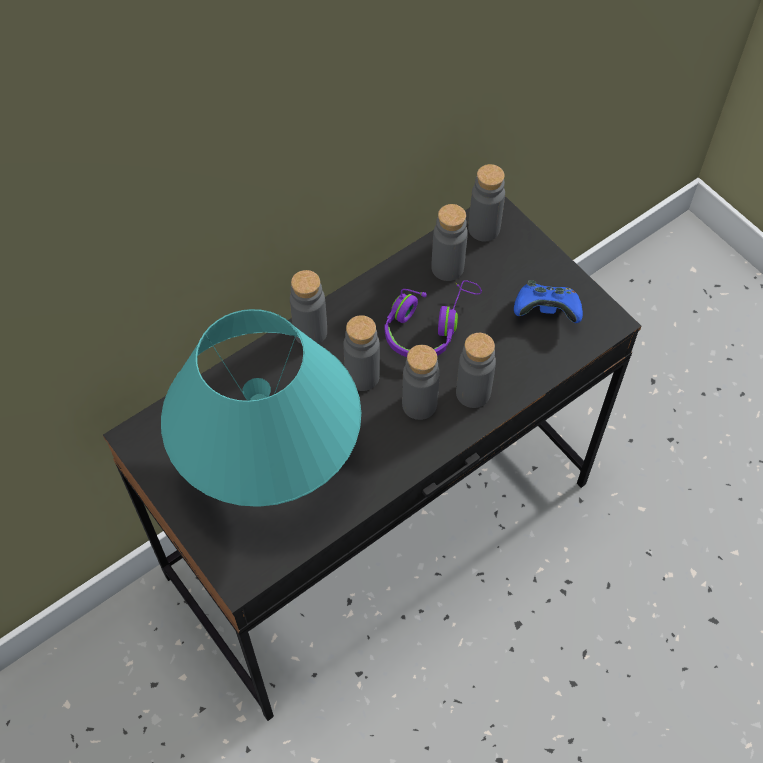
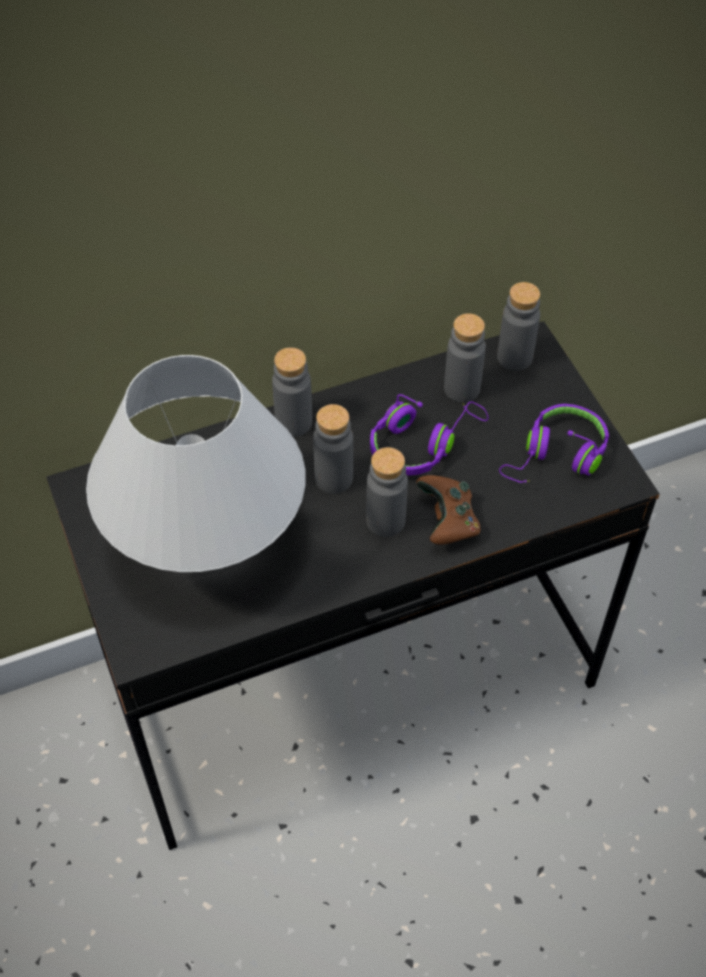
camera: 15 degrees right, 5 degrees down
(270, 464) = (207, 545): turquoise table lamp -> white table lamp
(473, 393) = (448, 522): grey bottle -> brown game controller
(546, 312) = (556, 456): blue game controller -> purple headphones

